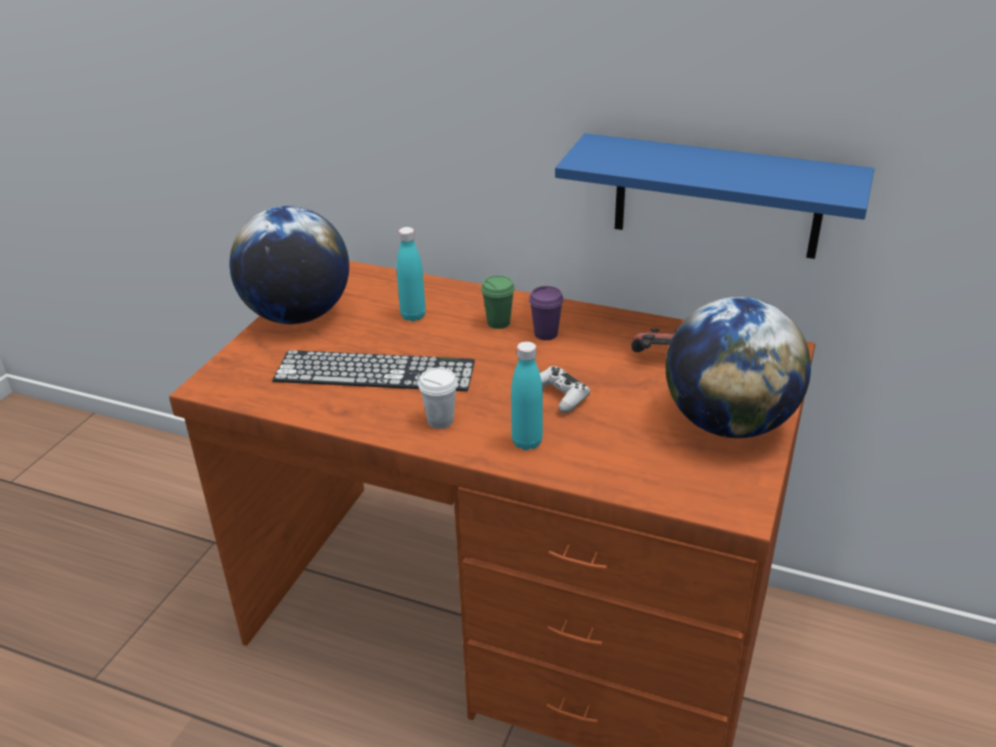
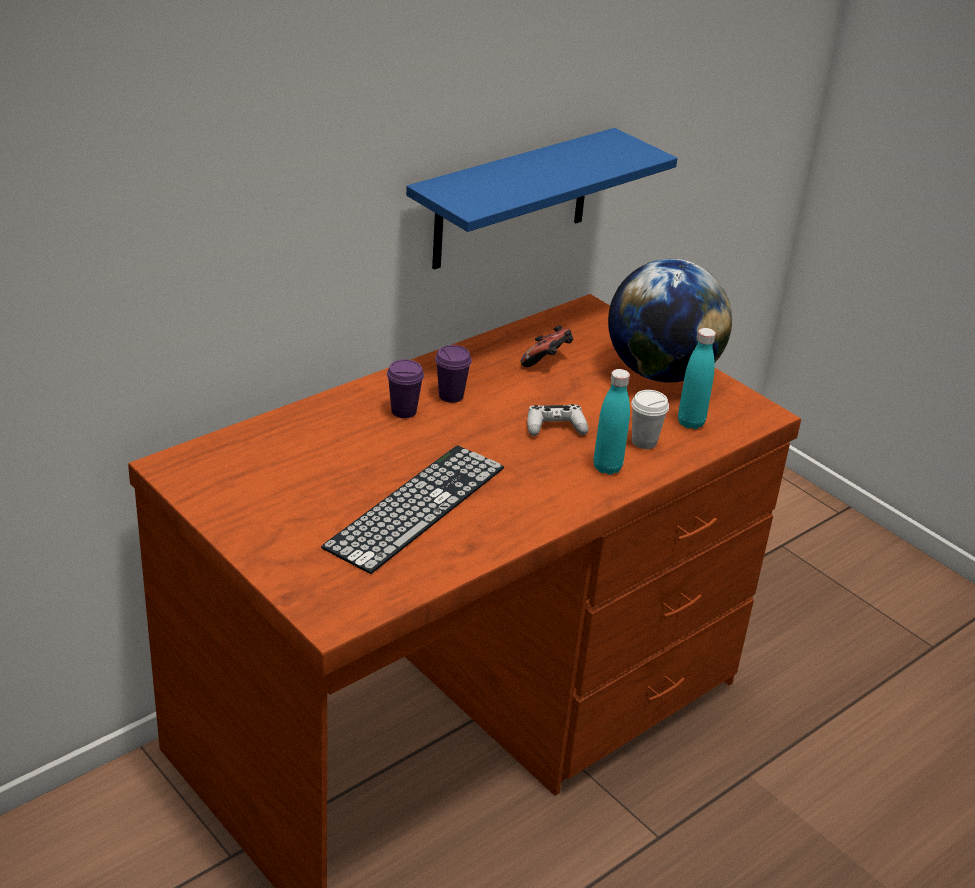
camera: 65 degrees left, 0 degrees up
(298, 316) = (248, 520): globe -> none
(413, 316) = (335, 451): turquoise bottle -> turquoise bottle (690, 423)
(440, 421) = (536, 498): white cup -> white cup (644, 442)
(498, 323) = (404, 411): green cup -> purple cup

